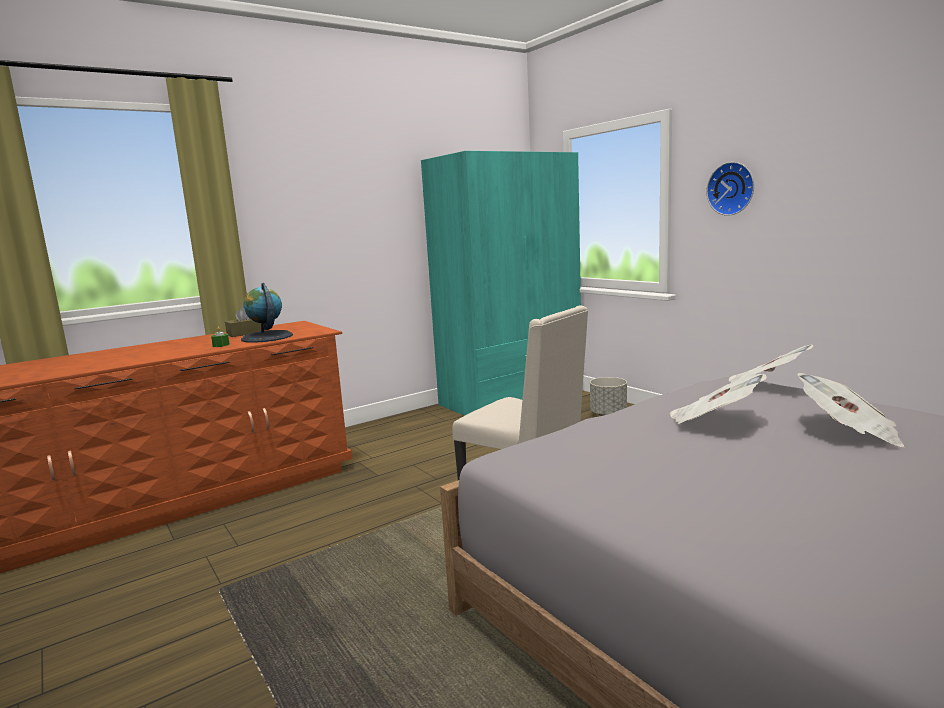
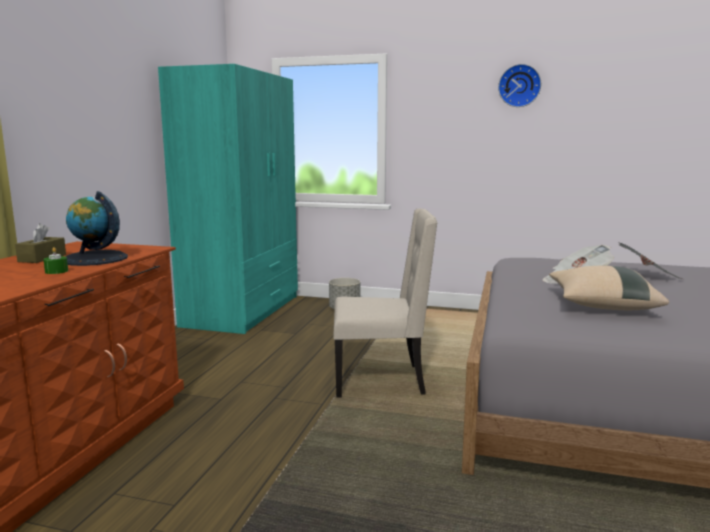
camera: 40 degrees left, 0 degrees up
(657, 458) = (601, 305): none -> beige pillow
(732, 188) = (441, 122): wall clock -> wall clock (519, 86)
(765, 385) = (553, 258): newspaper -> none

